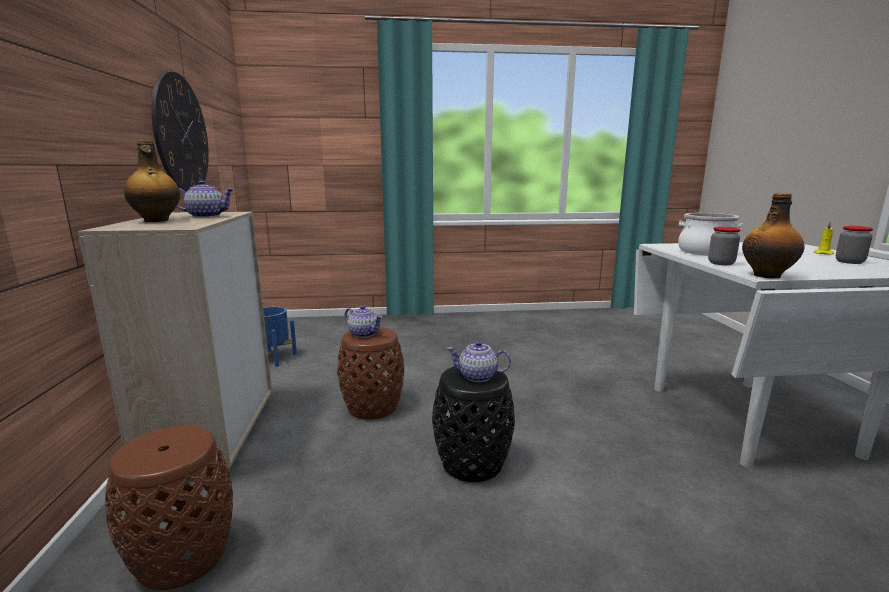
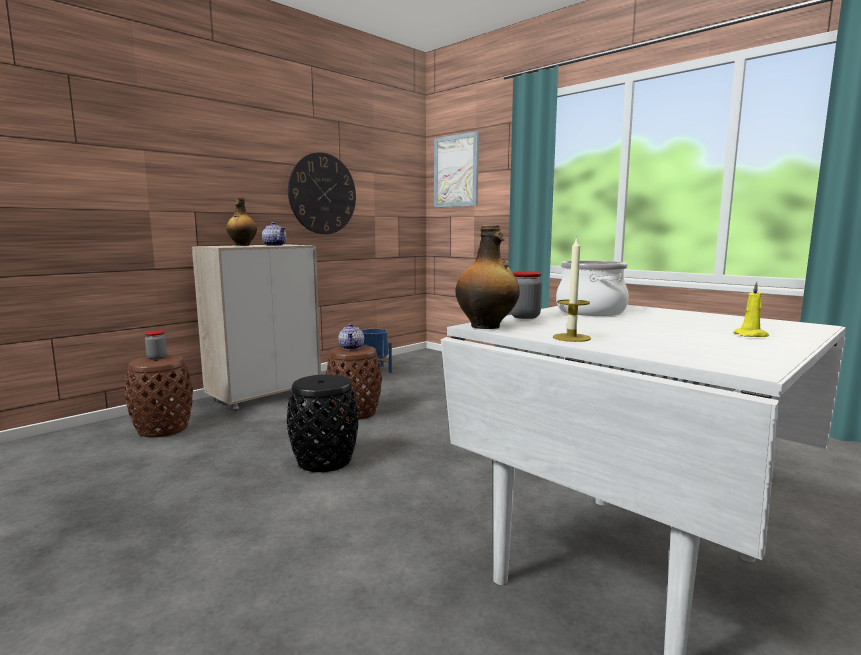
camera: 50 degrees right, 5 degrees down
(293, 113) = (456, 171): none -> picture
(478, 376) = (322, 382): teapot -> none
(827, 272) = (571, 338): none -> candle
(849, 262) = (701, 343): jar -> jar (157, 358)

